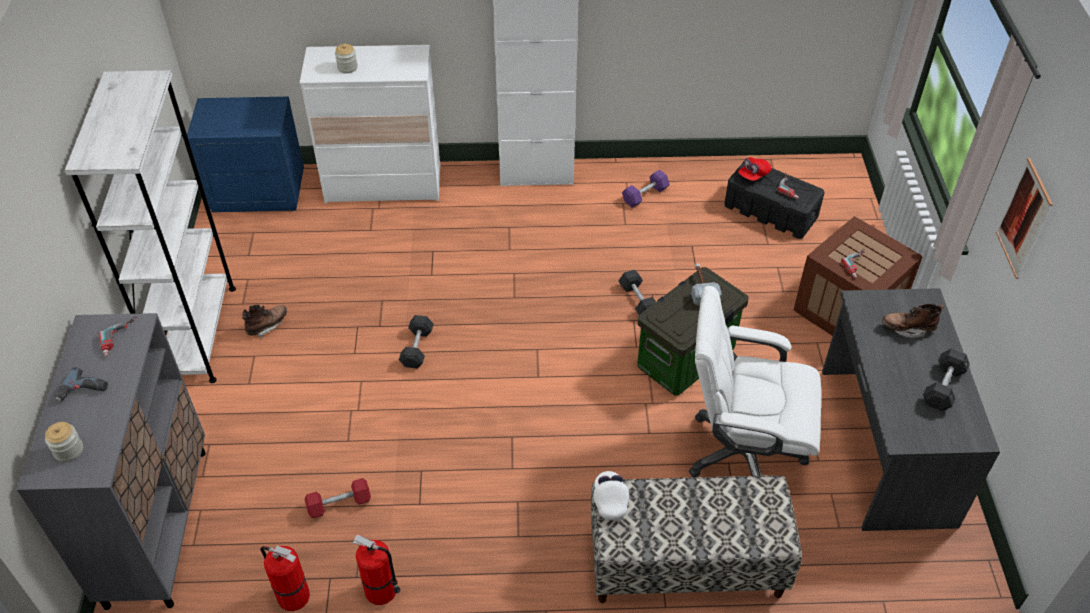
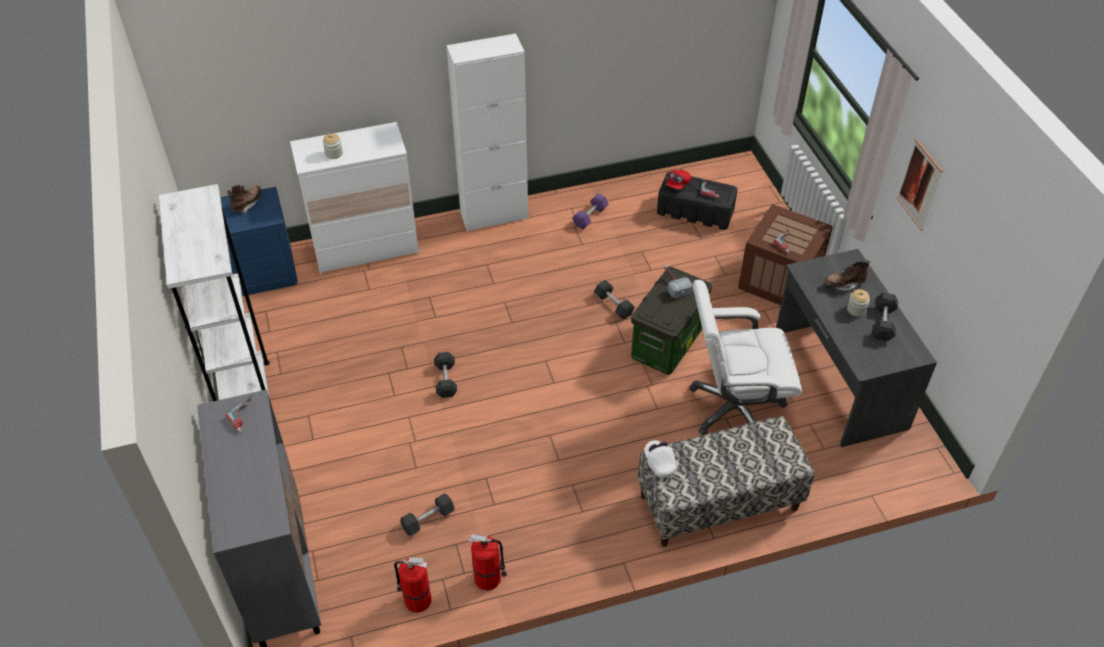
camera: 15 degrees left, 0 degrees up
(69, 450) = (243, 513): jar -> jar (856, 309)
(83, 391) = (233, 464): power drill -> none
(267, 325) = (310, 388): brown boot -> brown boot (247, 204)
(339, 504) = (428, 519): red dumbbell -> grey dumbbell

